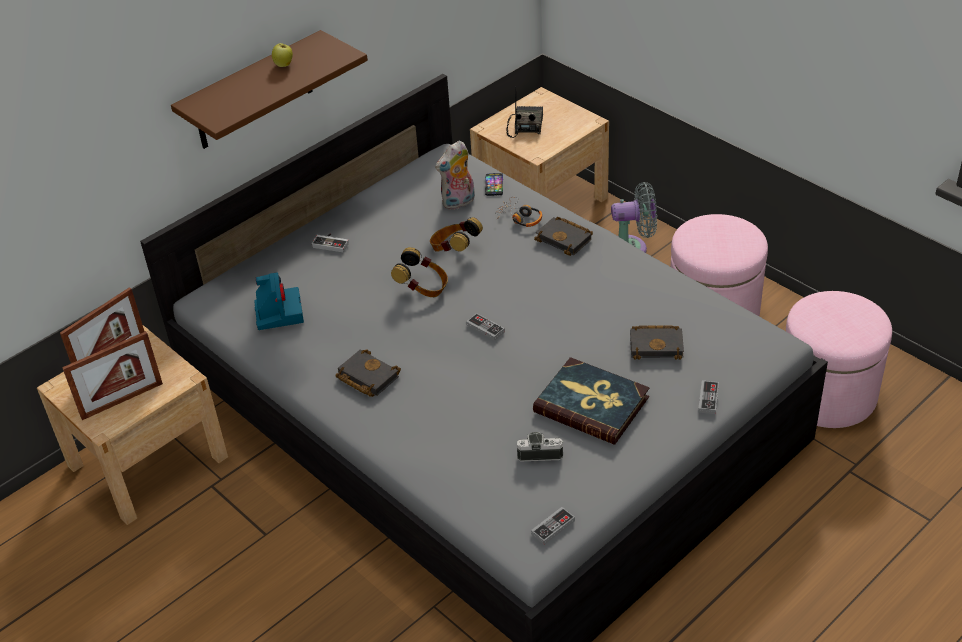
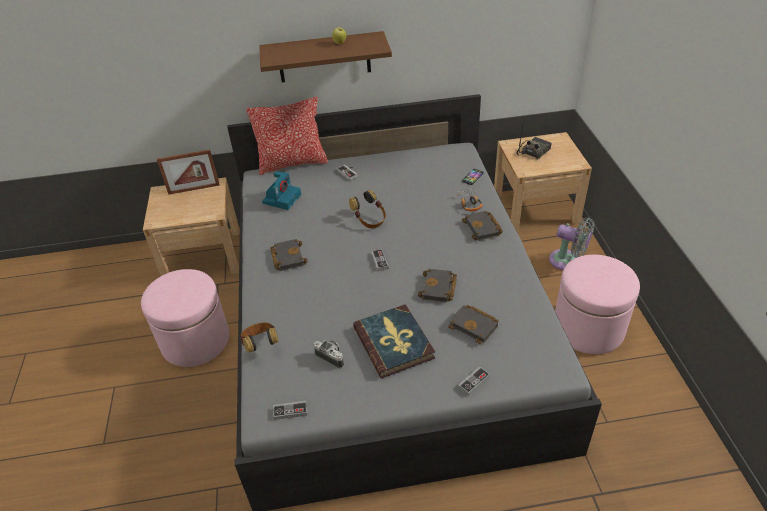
camera: 35 degrees right, 0 degrees up
(122, 400) = (176, 211): picture frame -> none
(238, 263) = (292, 163): none -> pillow
(454, 250) = (410, 206): headphones -> headphones (261, 345)
(458, 203) = (441, 179): plush toy -> none
(582, 326) = (439, 289): none -> black book
(827, 394) = (623, 428): pink ottoman -> pink ottoman (195, 340)

